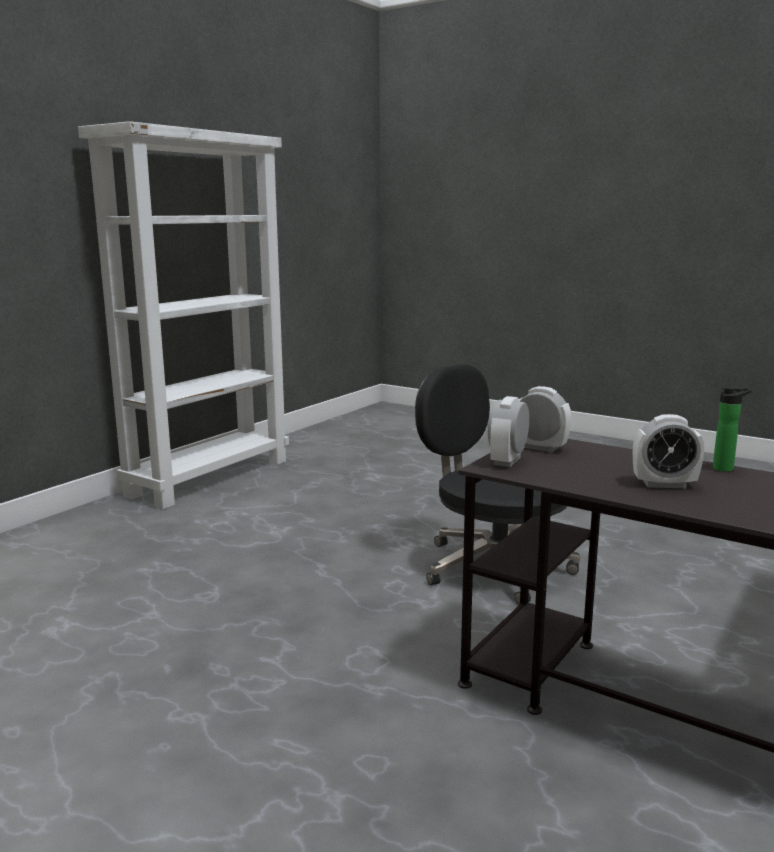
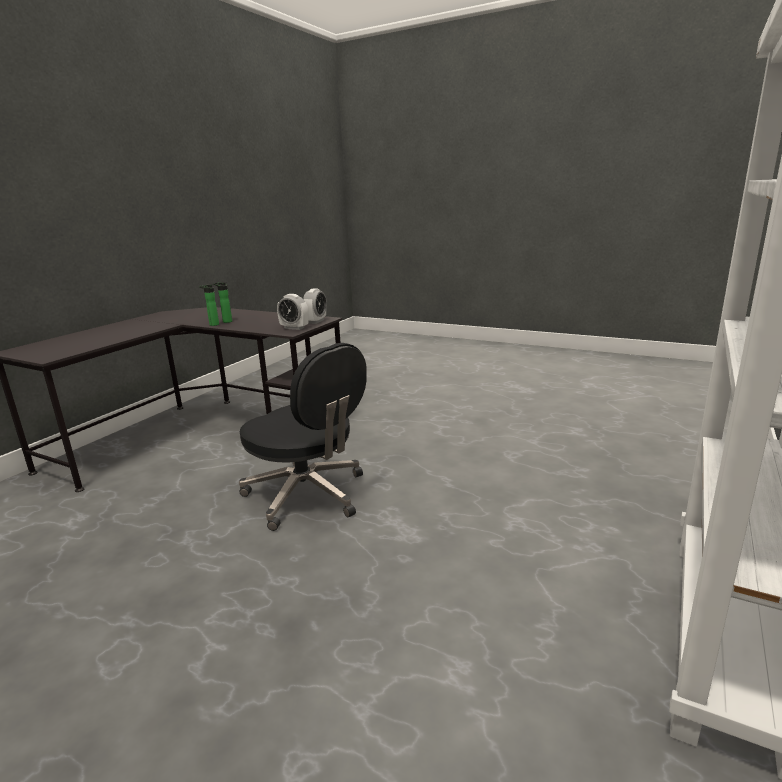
camera: 175 degrees right, 5 degrees up
(664, 484) = (253, 318): alarm clock -> none
(712, 476) = (226, 321): none -> bottle

